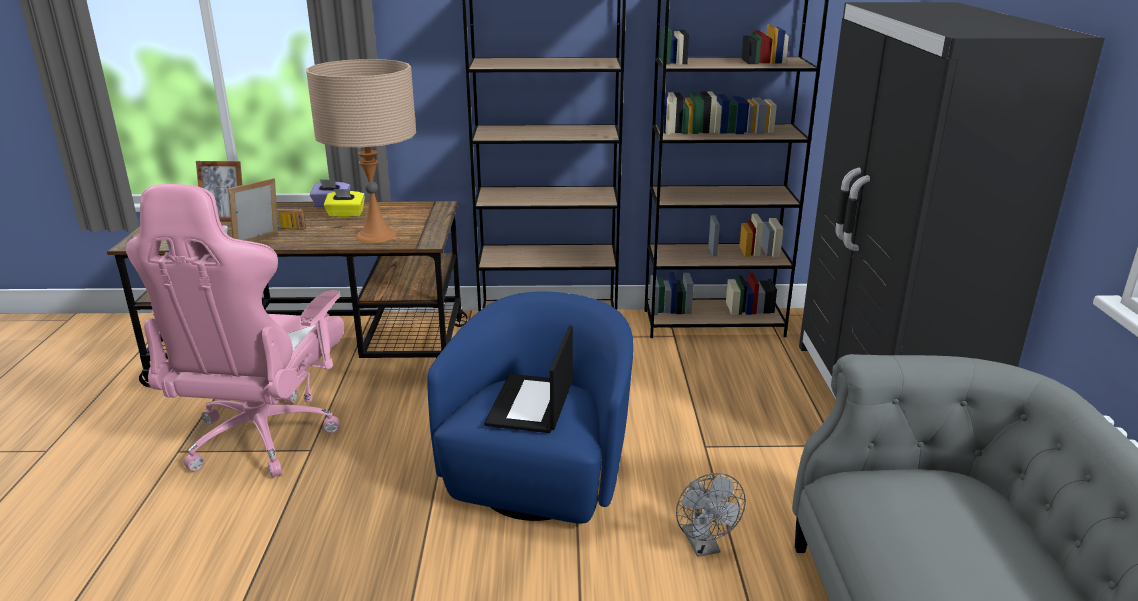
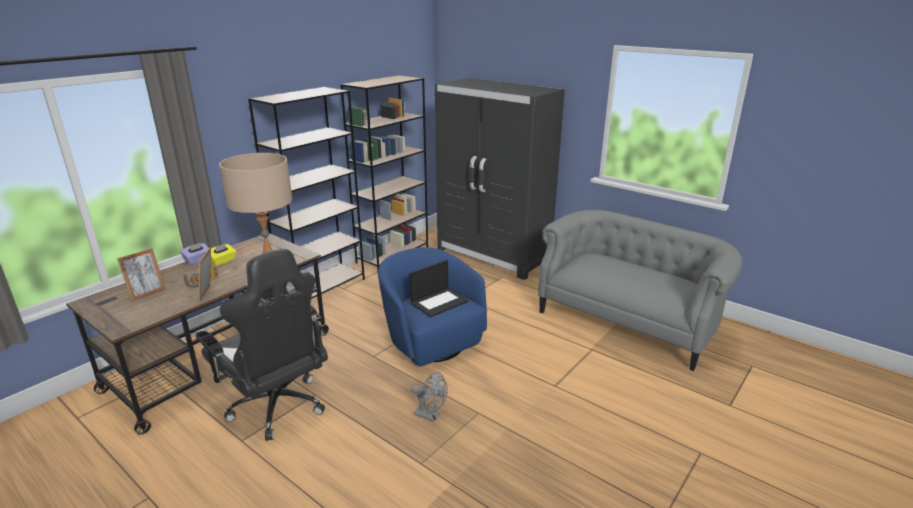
camera: 50 degrees left, 0 degrees up
(265, 432) = (274, 404): pink office chair -> black office chair
(531, 404) = (439, 302): laptop -> laptop turned 90 degrees counterclockwise
(704, 546) = (517, 328): grey fan -> grey fan (431, 415)

